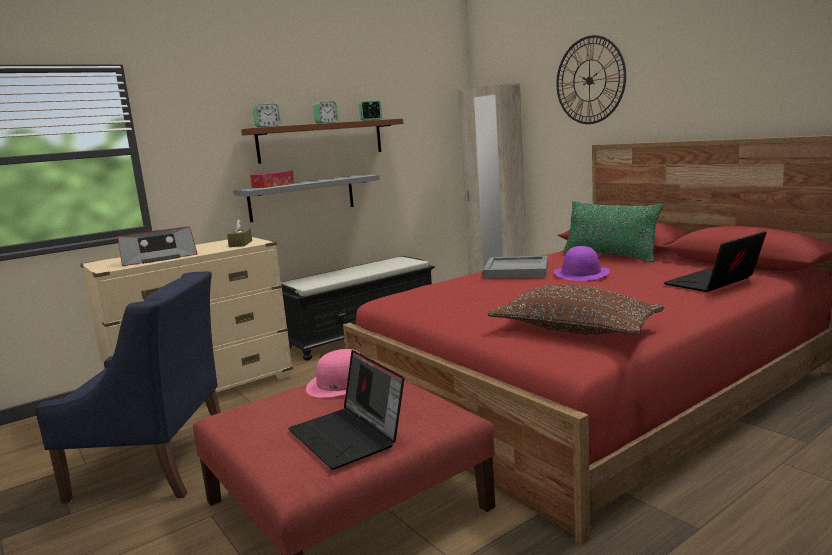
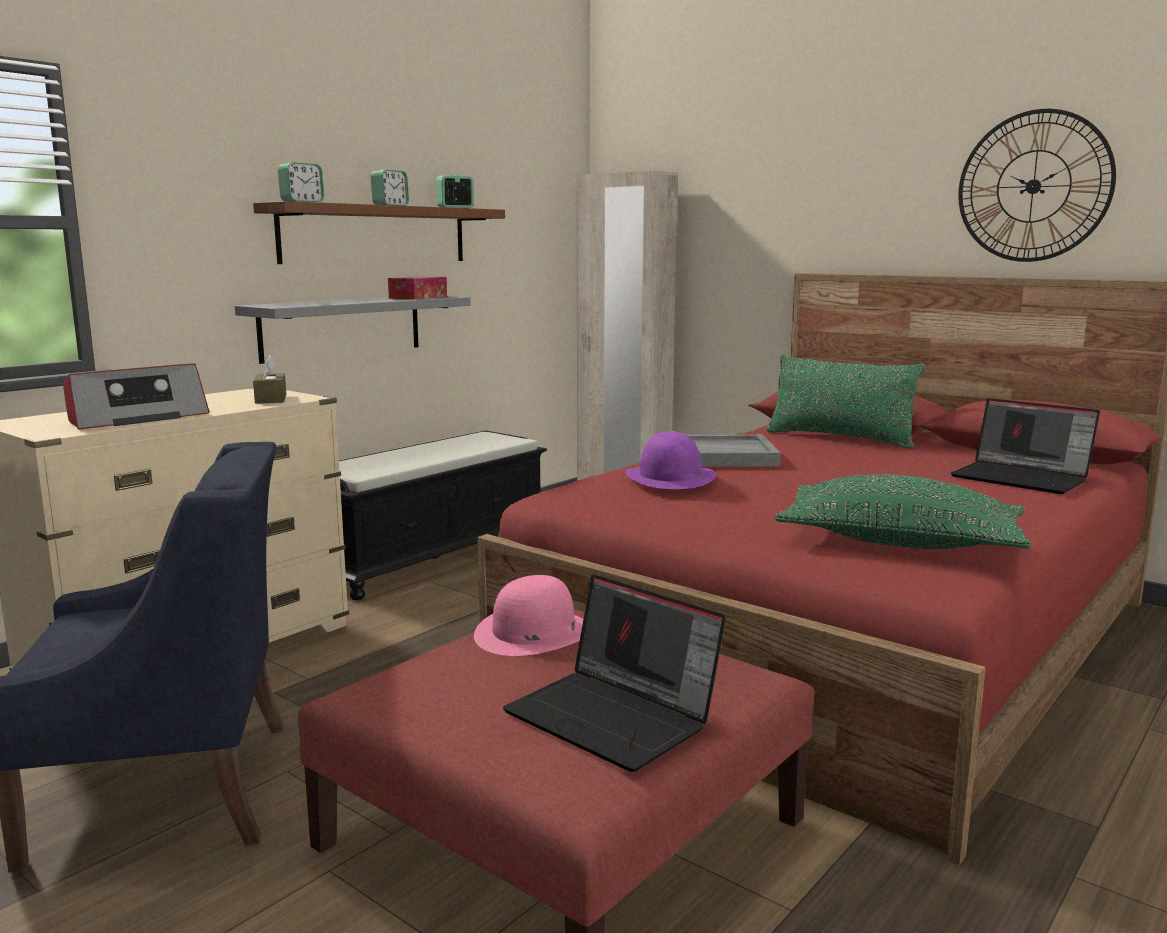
camera: 15 degrees left, 0 degrees up
(273, 185) = (305, 303): tissue box -> tissue box (418, 297)
(575, 330) = (899, 543): brown pillow -> green pillow
(581, 273) = (828, 462): purple hat -> purple hat (670, 477)
(589, 80) = (793, 178): wall clock -> wall clock (1033, 186)
(713, 283) = (1022, 478): laptop -> laptop turned 90 degrees counterclockwise

